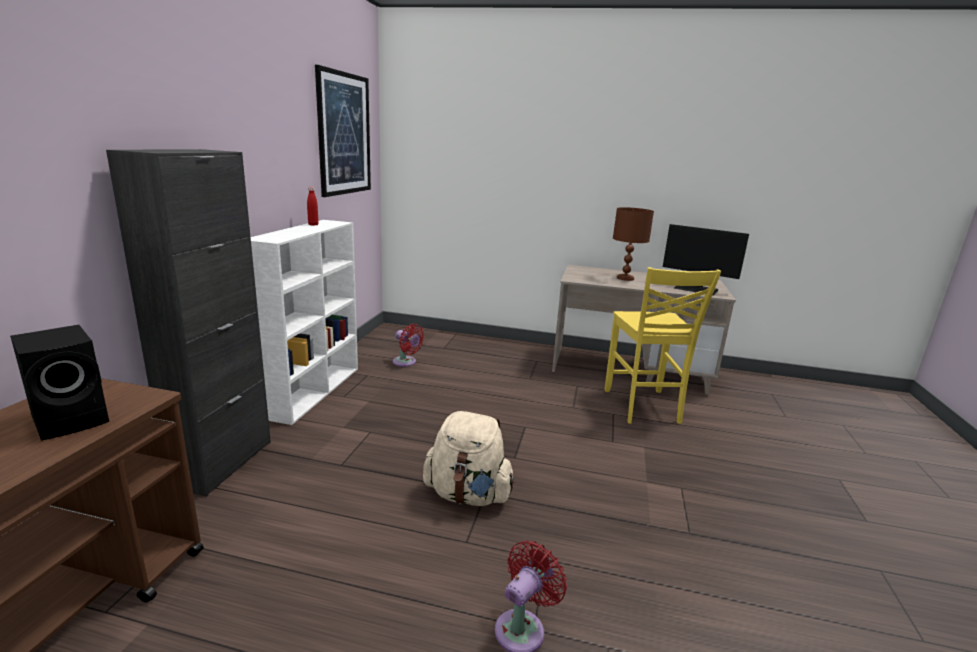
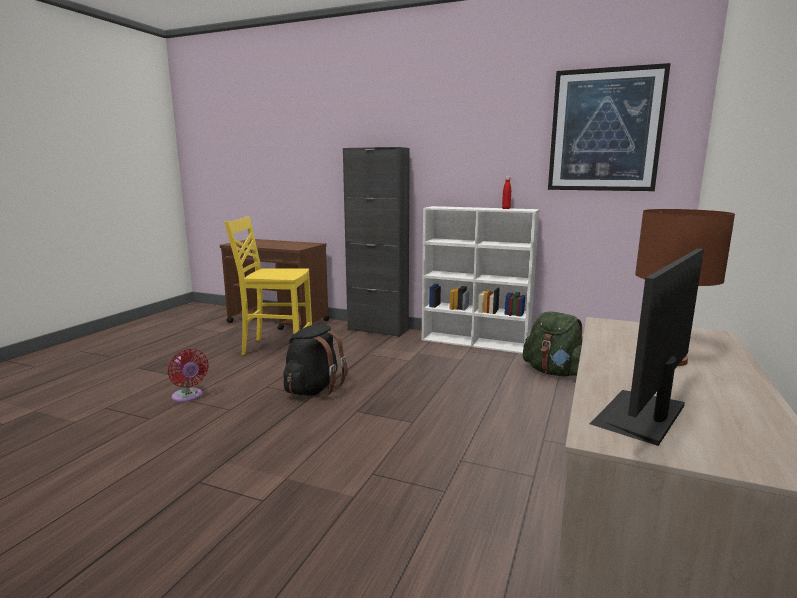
camera: 100 degrees right, 5 degrees down
(74, 419) = (284, 245): black speaker -> none
(406, 362) = (553, 372): red fan -> green backpack
(468, 494) = (314, 389): beige backpack -> black backpack
(642, 407) = (469, 529): yellow chair -> yellow chair (276, 347)

